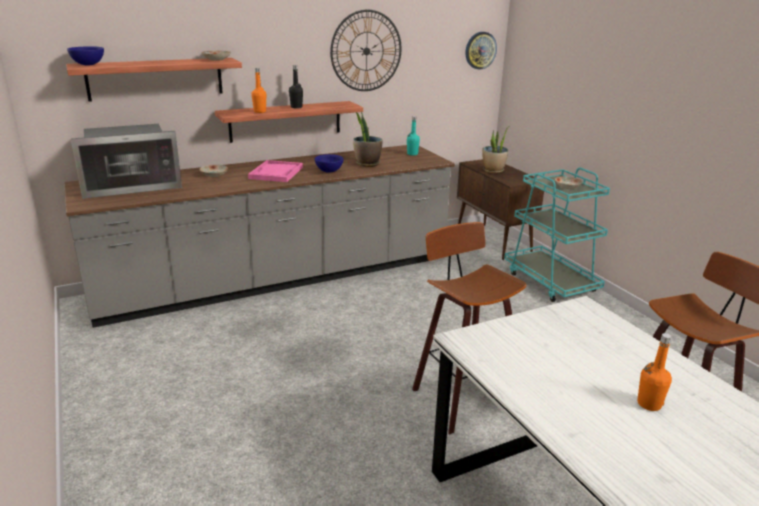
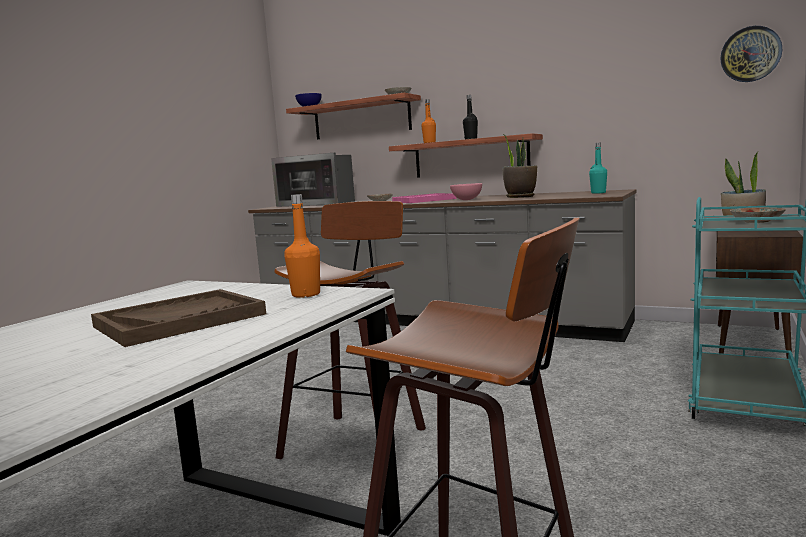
camera: 55 degrees right, 15 degrees down
(328, 171) = (466, 200): blue bowl -> pink bowl
(366, 51) = (562, 74): wall clock -> none
(597, 364) = (180, 320): none -> brown tray
(649, 404) = (78, 352): orange bottle -> orange bottle (306, 294)

